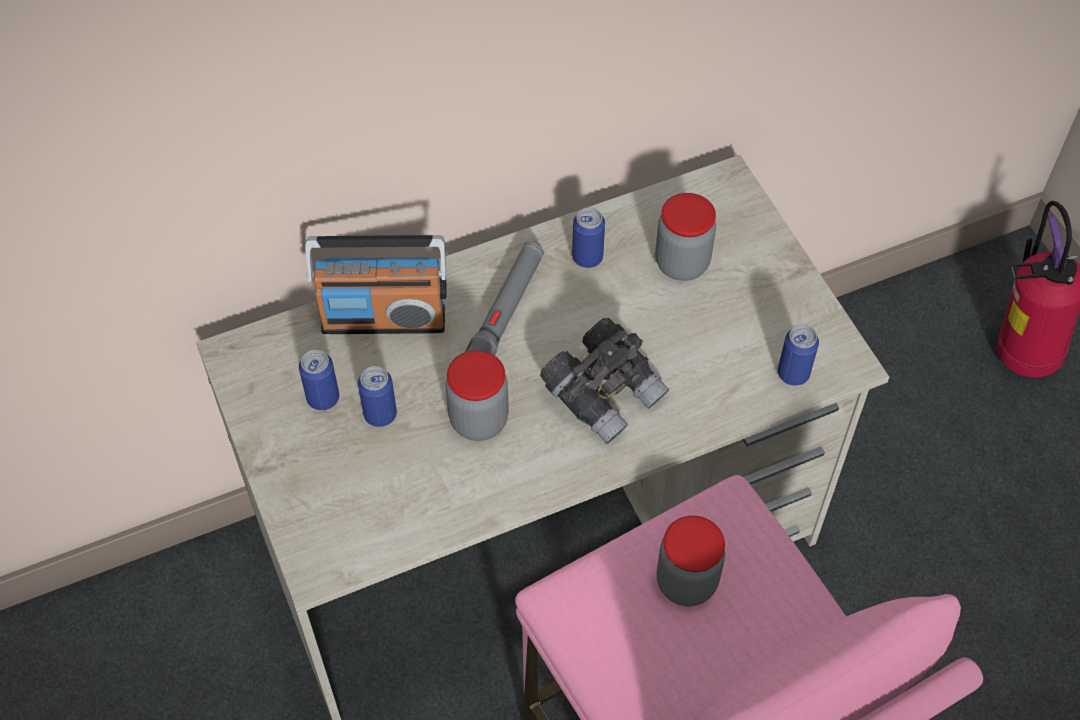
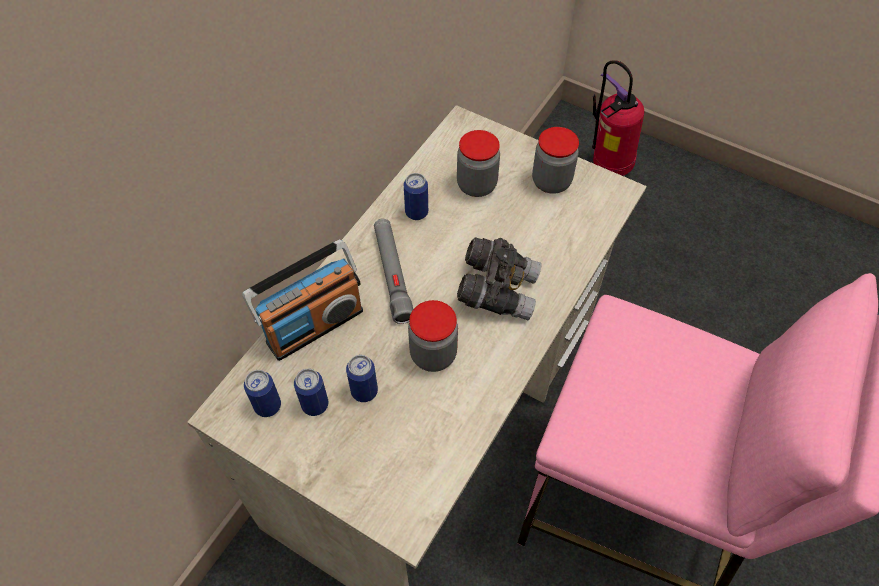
camera: 35 degrees left, 0 degrees up
(686, 582) = (635, 378): jar -> jar (551, 182)
(793, 374) = (595, 214): can -> can (267, 406)

